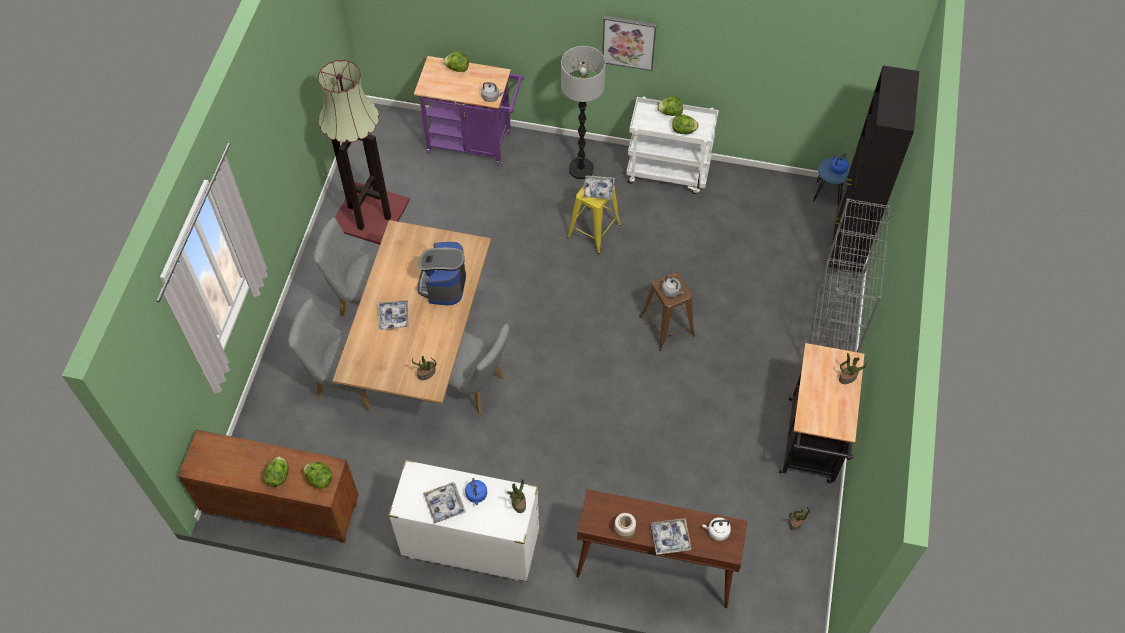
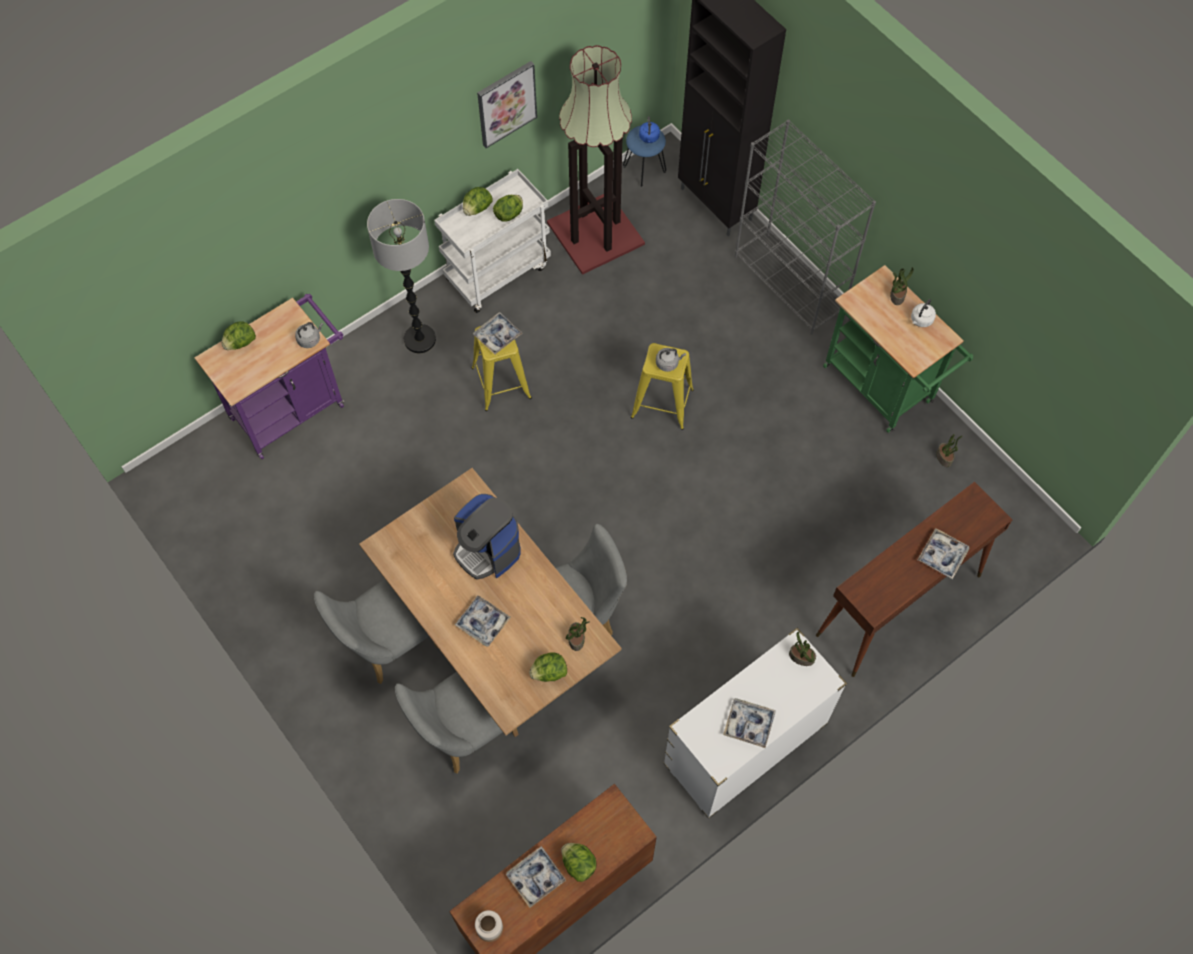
camera: 50 degrees left, 5 degrees up
(251, 460) = (536, 878): none -> tray
(319, 479) = (615, 825): lettuce -> lettuce (549, 672)
(369, 213) = (280, 566): floor lamp -> floor lamp (594, 233)
(476, 495) = (763, 688): blue kettle -> none
(624, 529) = (904, 587): jar -> jar (489, 928)
(629, 42) = (406, 168): picture -> picture (506, 103)
(667, 326) = (662, 403): brown stool -> yellow stool
(717, 531) = (966, 513): white kettle -> white kettle (920, 320)
(810, 446) = (883, 388): black cart -> green cart

